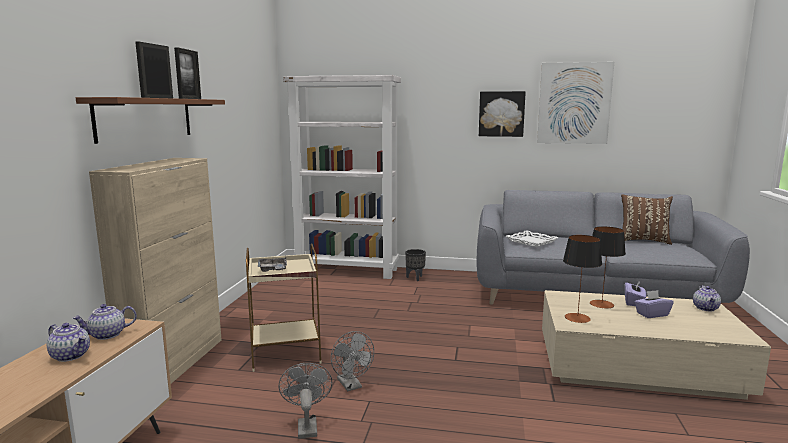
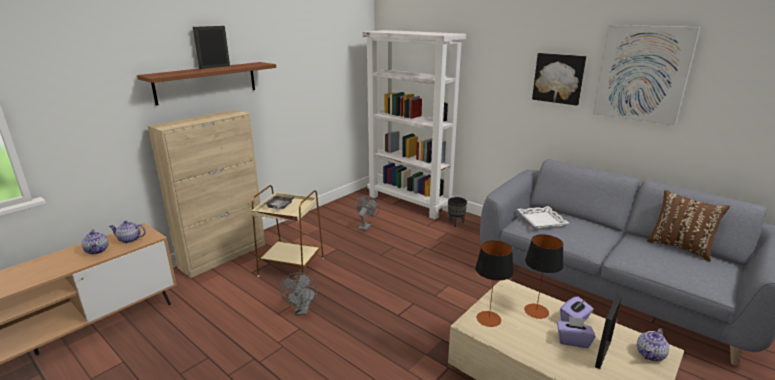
camera: 30 degrees right, 10 degrees up
(190, 99) = (249, 64): picture frame -> picture frame (603, 354)
(306, 425) = (244, 332): grey fan -> grey fan (365, 226)

